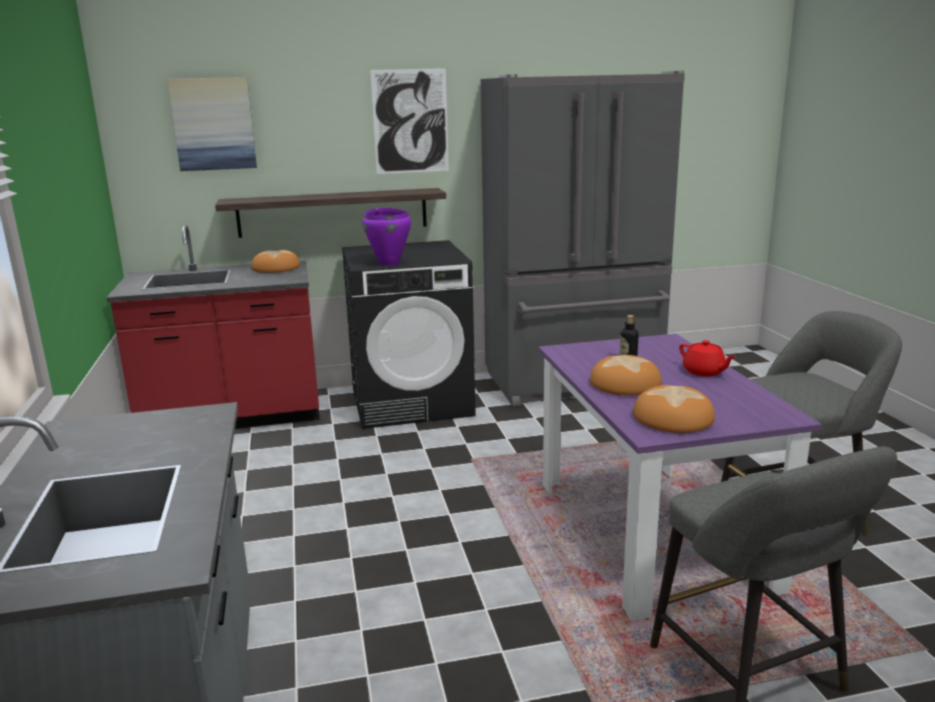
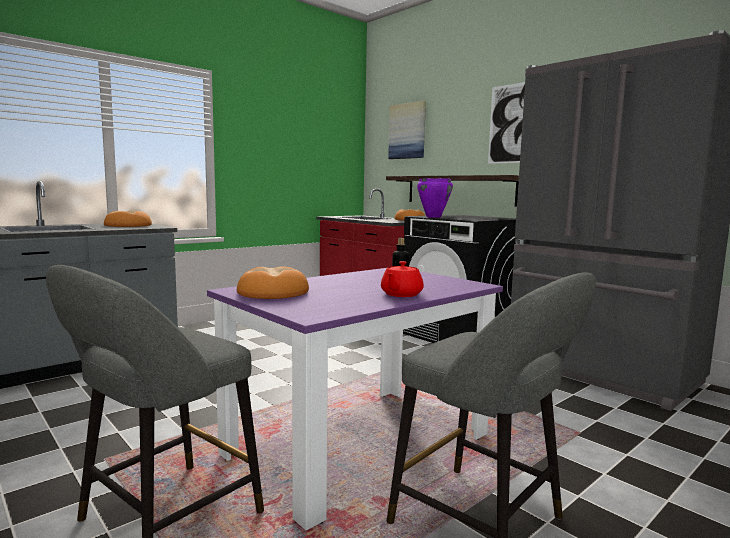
camera: 60 degrees right, 10 degrees down
(625, 384) = (337, 282): bread -> bread (127, 225)

